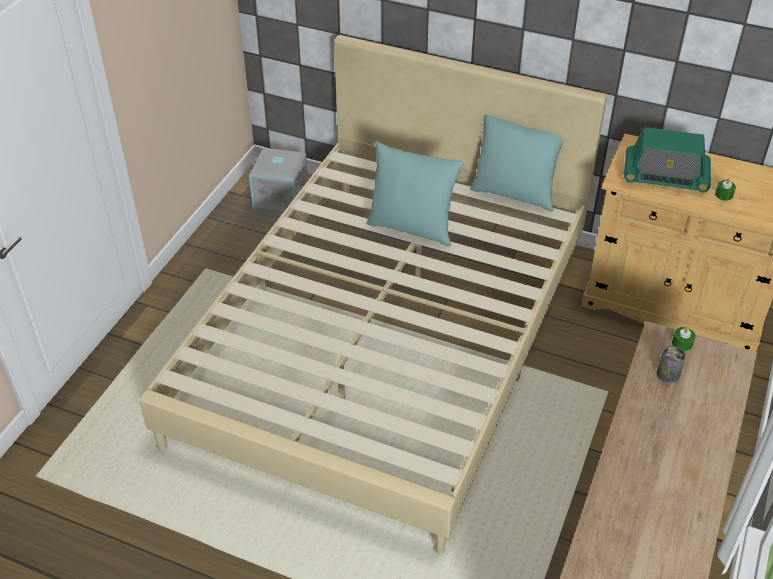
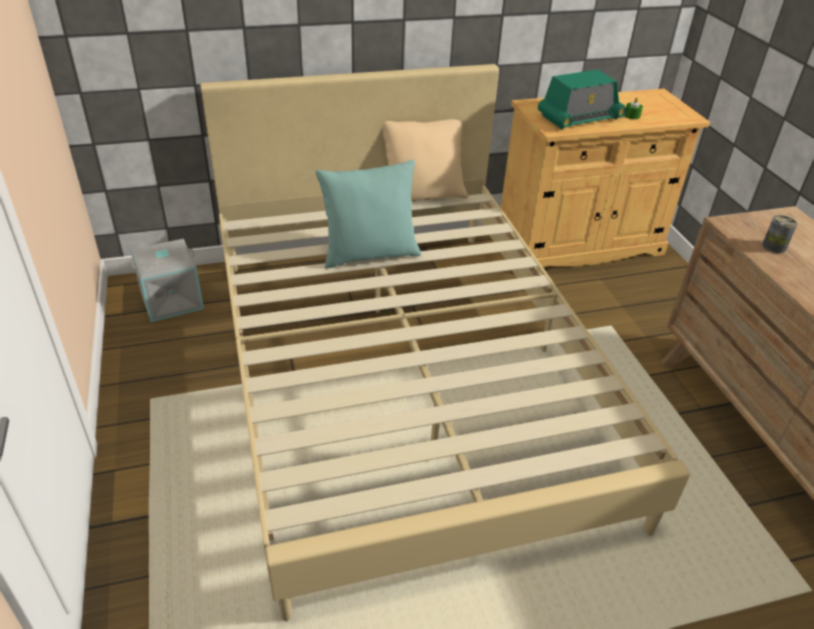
camera: 40 degrees left, 5 degrees down
(514, 193) = (422, 196): turquoise pillow -> beige pillow
(682, 343) = (749, 221): green candle -> none

